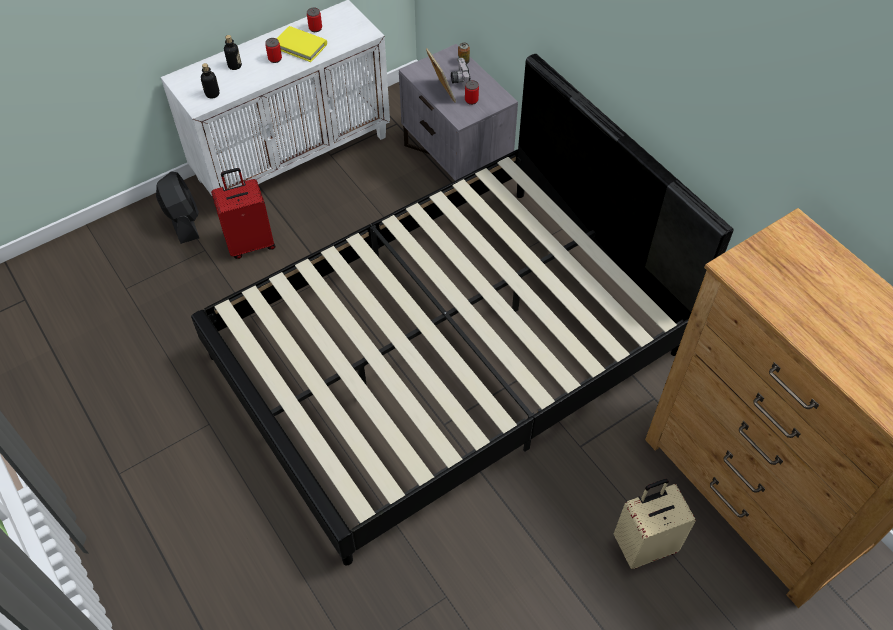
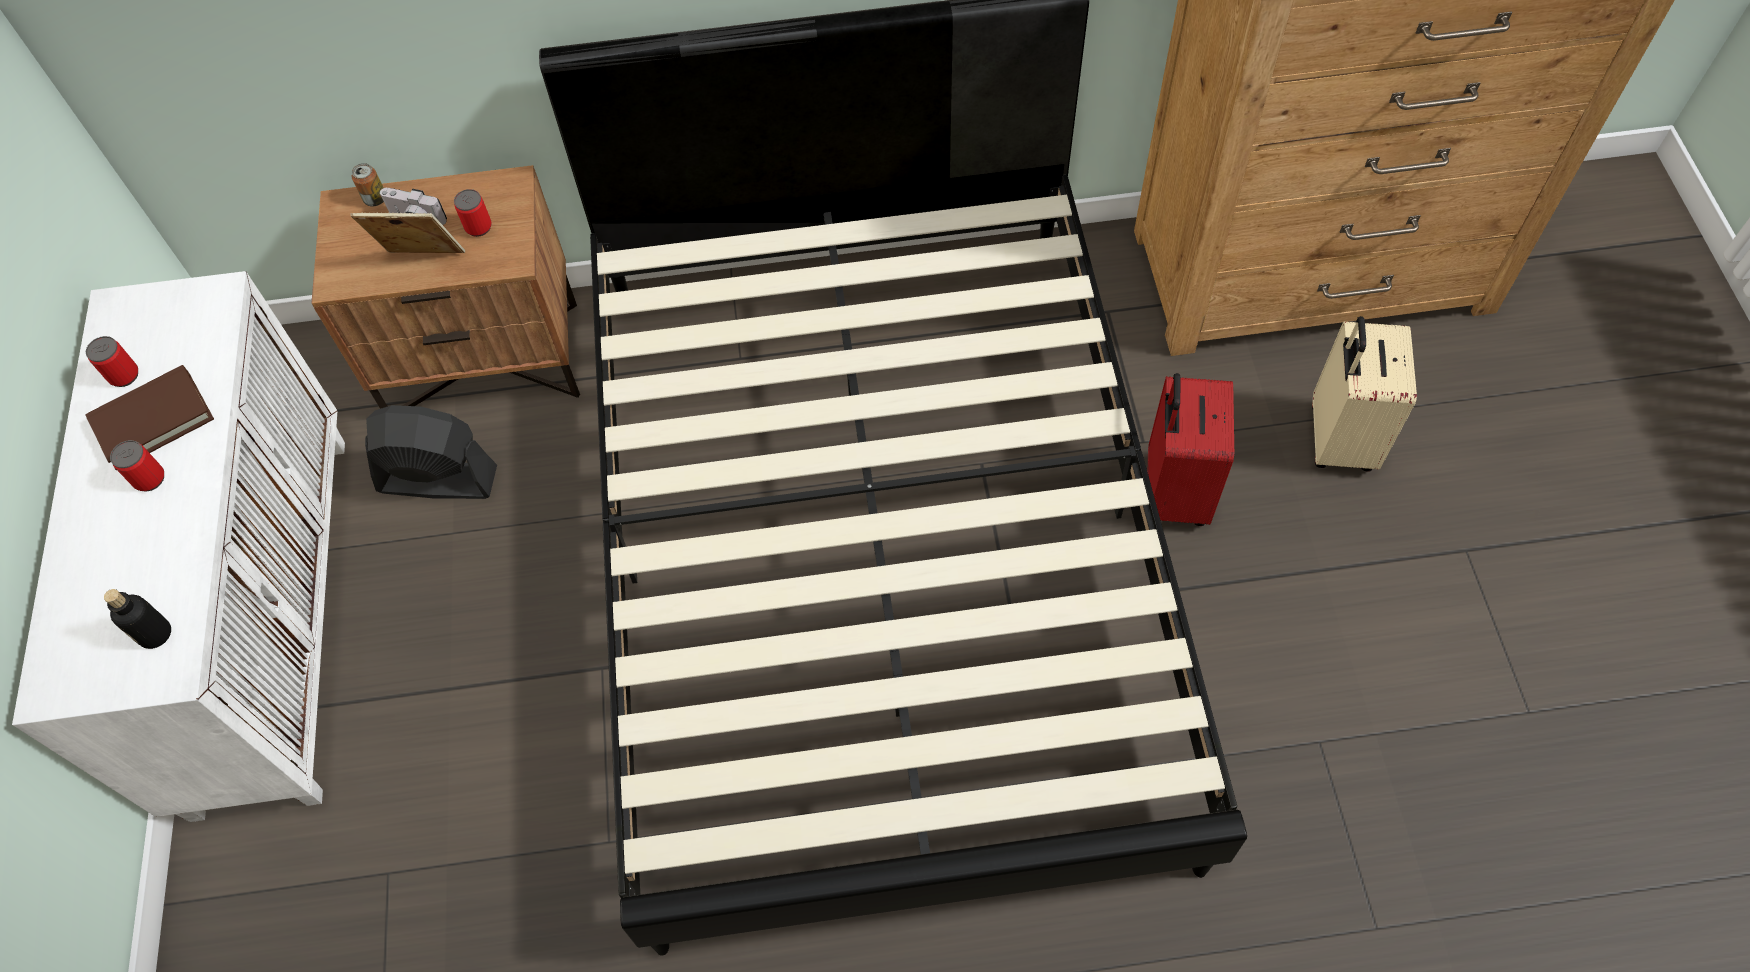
camera: 60 degrees left, 5 degrees up
(183, 221) = (281, 890): black fan -> black fan (437, 479)
(234, 66) = (106, 561): bottle -> none
(250, 243) = (431, 778): red suitcase -> red suitcase (1173, 492)
(300, 46) = (153, 420): yellow book -> brown book
(456, 161) = (485, 358): grey nightstand -> brown nightstand

